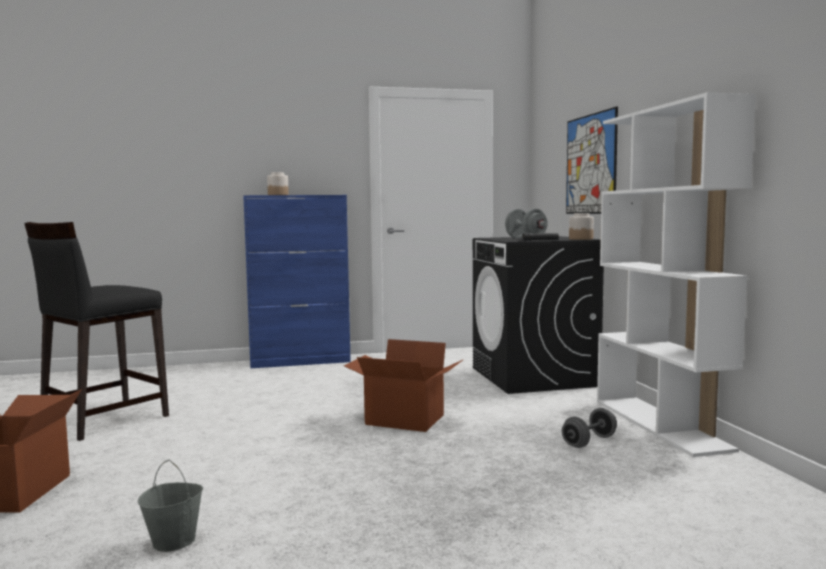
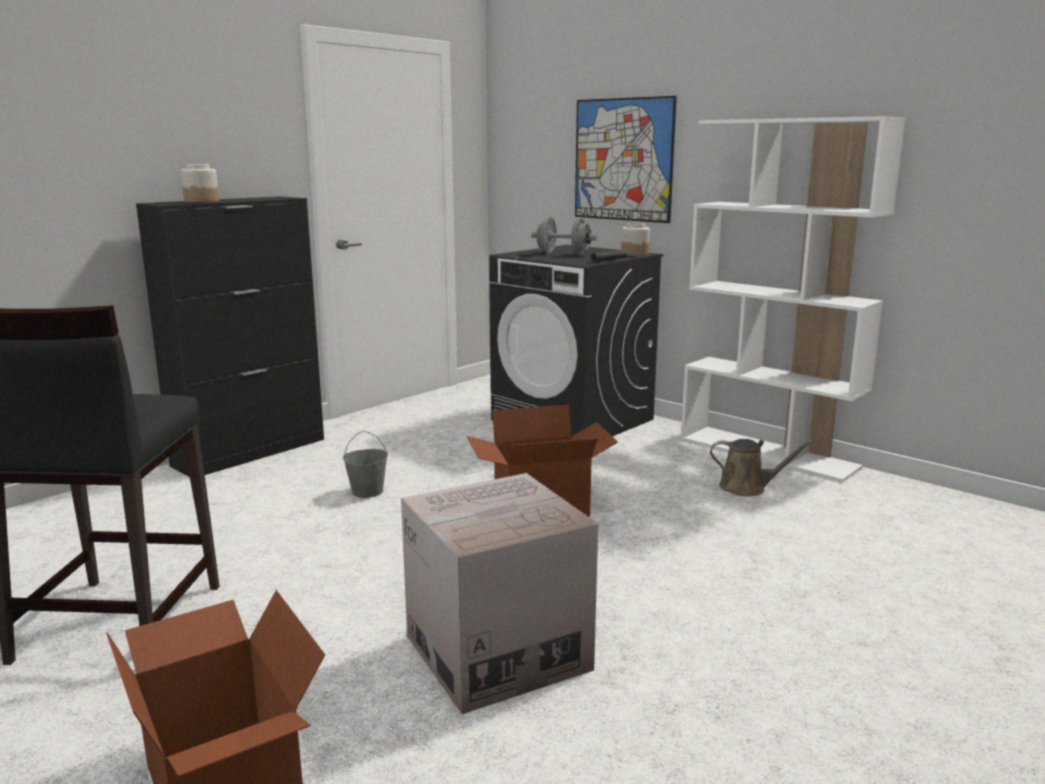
camera: 35 degrees left, 10 degrees up
(174, 541) = (586, 747): grey bucket -> grey bucket (367, 491)
(227, 482) = (497, 652): none -> cardboard box
(301, 361) = (251, 452): blue cabinet -> black cabinet
(589, 441) = (747, 488): grey dumbbell -> brown watering can

